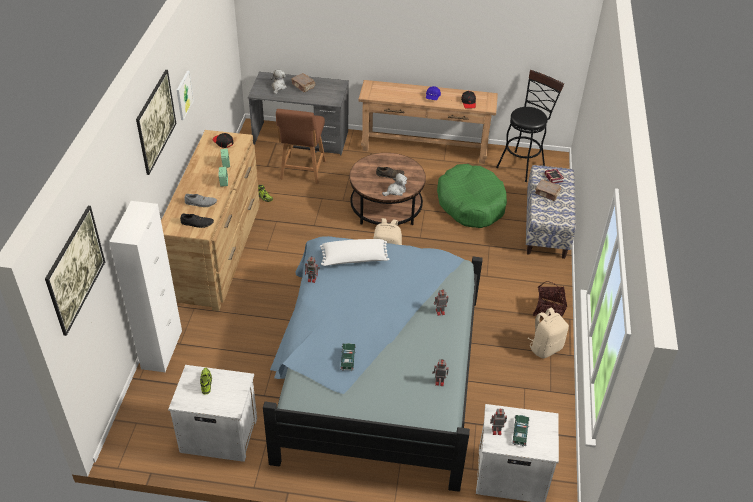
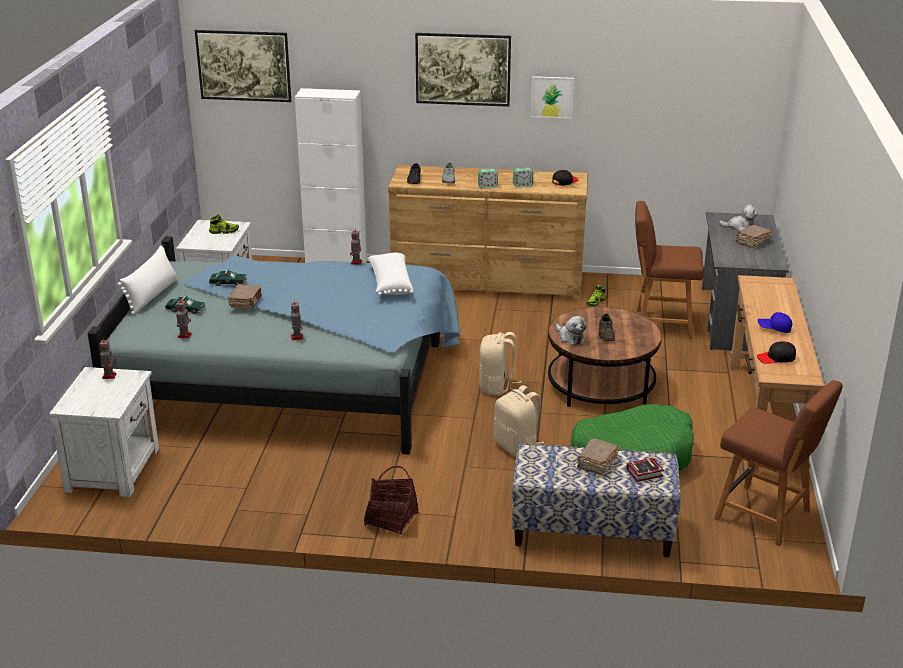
camera: 90 degrees right, 15 degrees down
(363, 415) = (152, 296): none -> white pillow
(386, 344) = (246, 302): none -> brown book
(520, 432) = (100, 390): toy car -> toy car (185, 310)
(522, 164) = (765, 516): black stool -> brown chair
(545, 347) = (318, 511): beige backpack -> beige backpack (517, 447)

